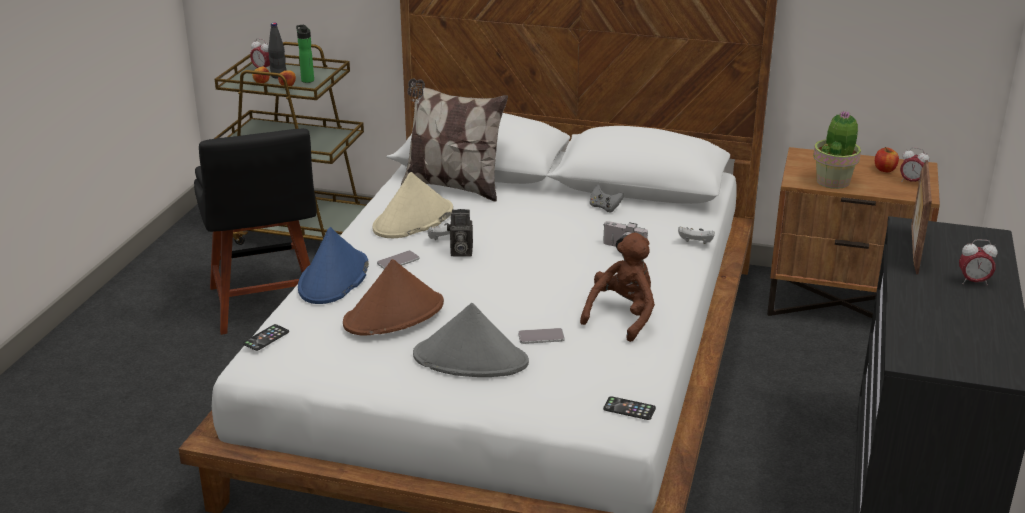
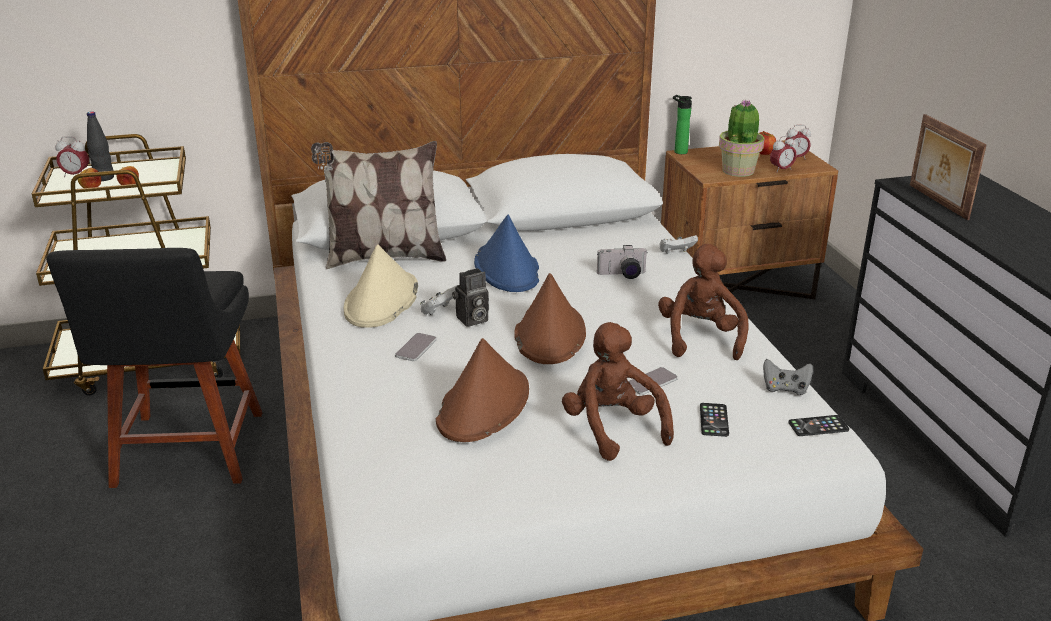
camera: 30 degrees left, 0 degrees up
(266, 338) = (361, 481): phone -> phone (714, 420)
(267, 305) = (187, 454): black chair -> black chair turned 45 degrees clockwise
(307, 80) = (145, 175): bottle -> bottle (679, 151)
(333, 278) = (364, 387): blue hat -> blue hat (507, 269)
(471, 359) = (612, 428): grey hat -> brown plush toy
(503, 279) = (549, 334): none -> brown hat
(604, 207) = (558, 241): grey game controller -> grey game controller (785, 389)
(973, 282) = (1014, 215): alarm clock -> alarm clock (781, 170)

